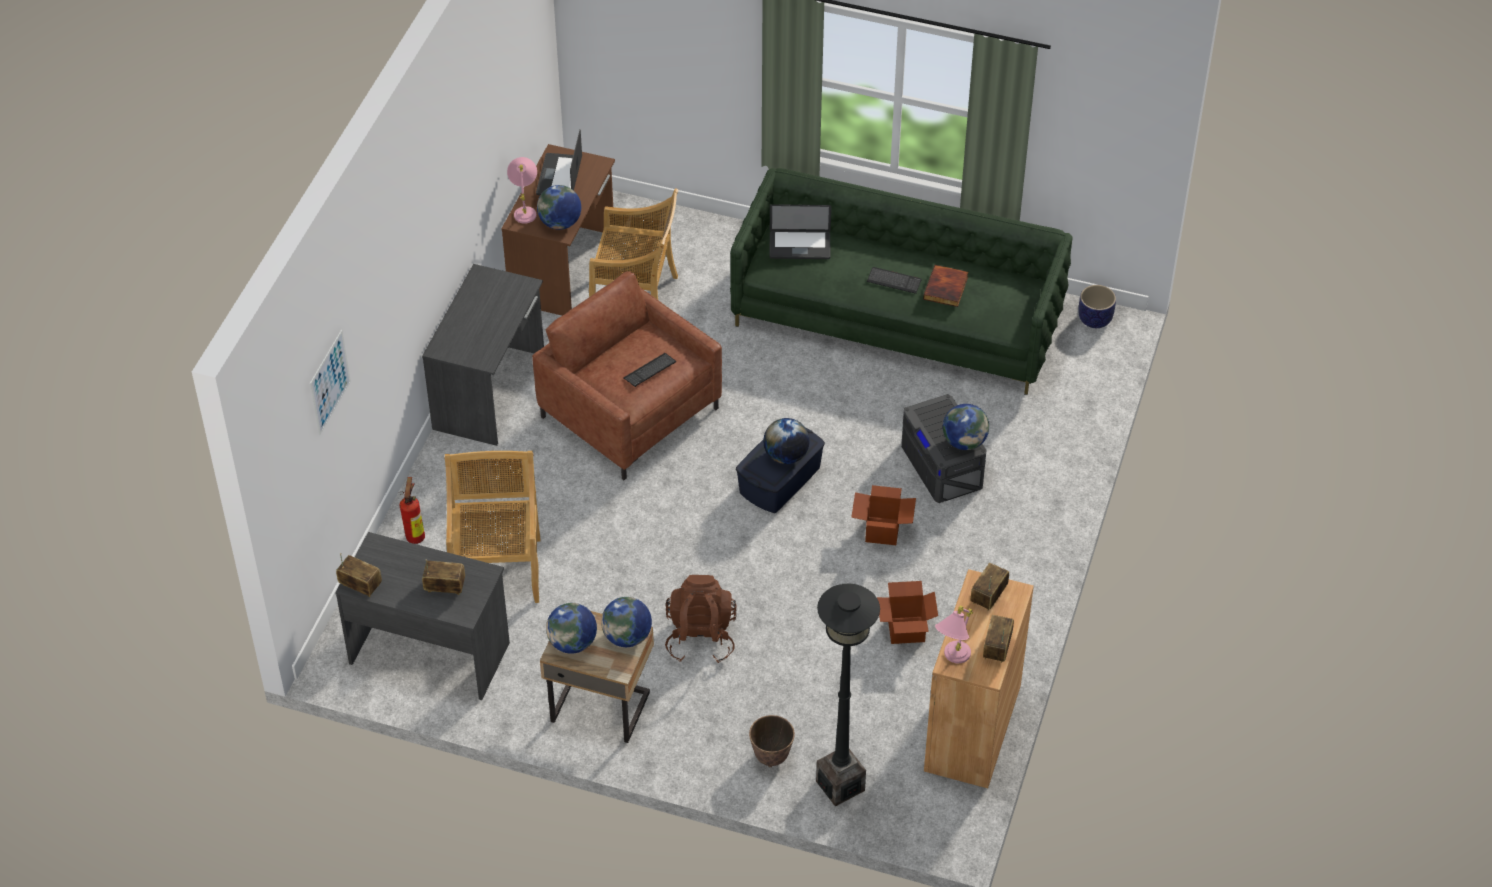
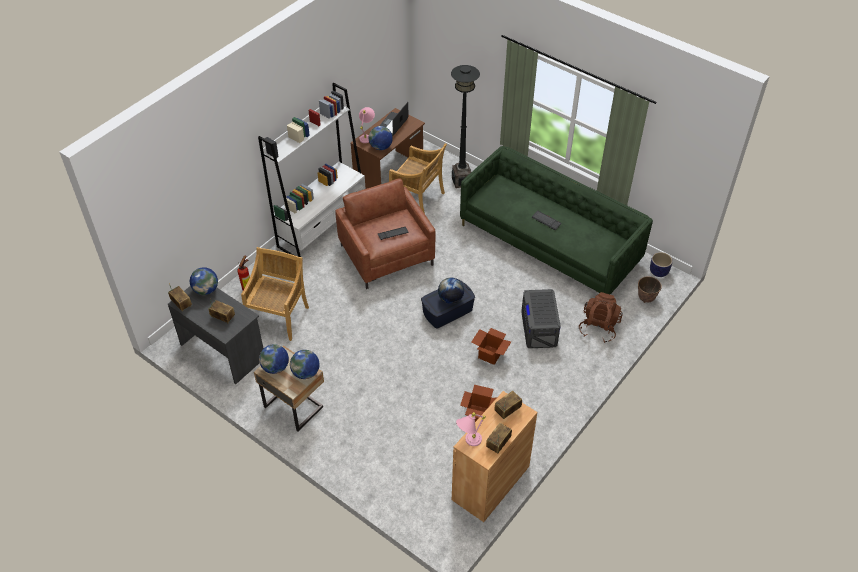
camera: 20 degrees right, 0 degrees up
(330, 382) = (187, 188): picture -> none
(491, 391) = (323, 226): grey desk -> white bookcase
(700, 637) = (365, 385): brown backpack -> brown backpack (598, 327)
(771, 757) = (370, 464): planter -> planter (646, 298)
(799, 246) = (504, 190): laptop -> none
(840, 786) = (400, 493): black floor lamp -> black floor lamp (461, 181)
(946, 288) = (573, 232): book -> none
(964, 442) = (550, 318): globe -> globe (206, 290)

